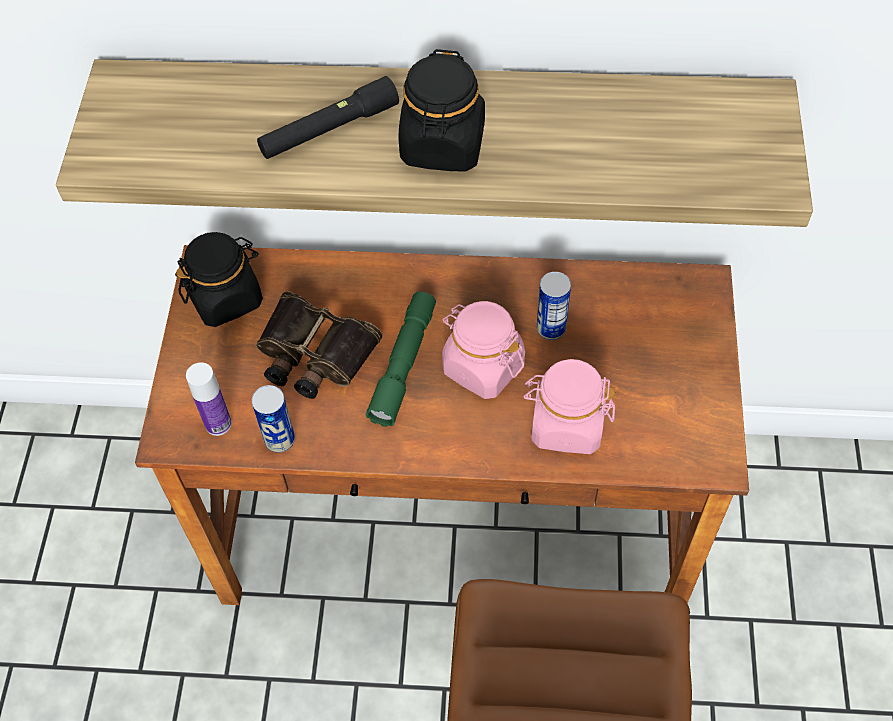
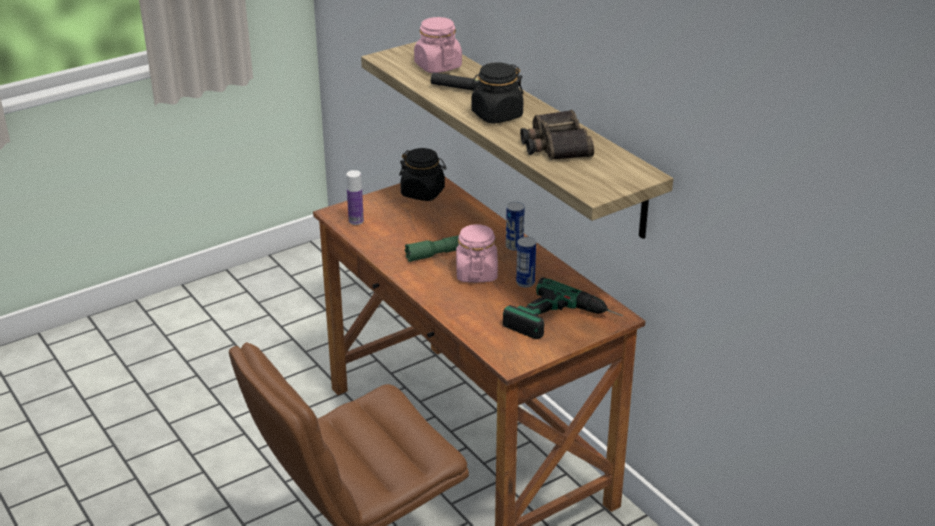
camera: 50 degrees right, 25 degrees down
(279, 439) = (367, 239): can -> can (514, 246)
(313, 354) = (422, 227): binoculars -> binoculars (555, 145)
(566, 425) = (474, 310): pink jar -> pink jar (437, 66)
(671, 346) = (564, 322): none -> power drill

